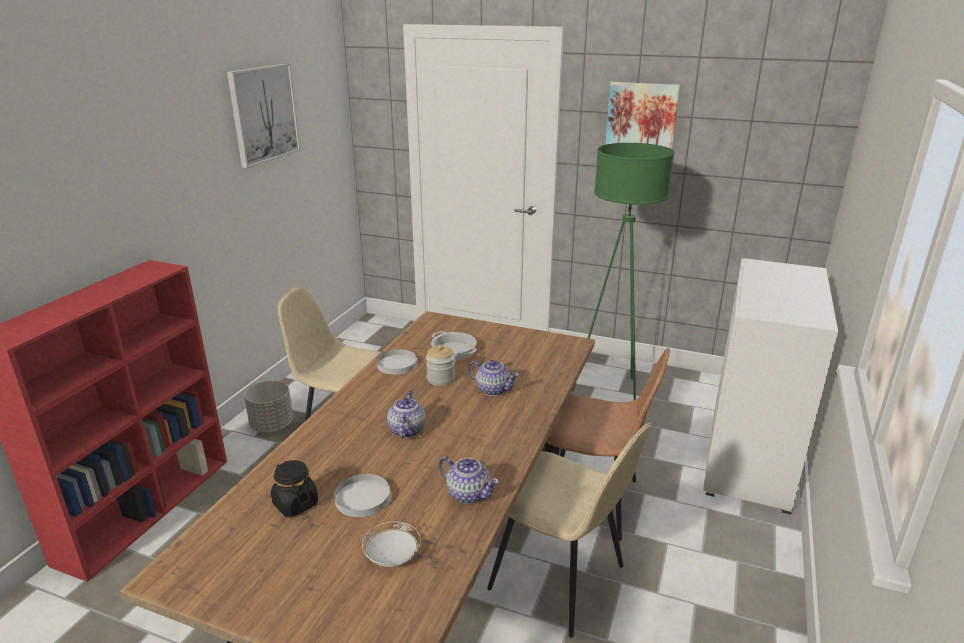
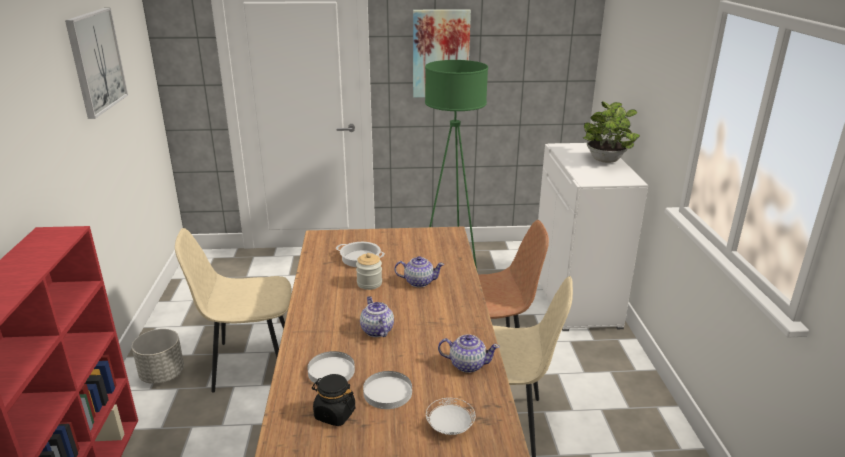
camera: 25 degrees left, 0 degrees up
(397, 364) = (320, 280): white plate -> white plate (331, 371)
(804, 291) = (605, 161): none -> potted plant

